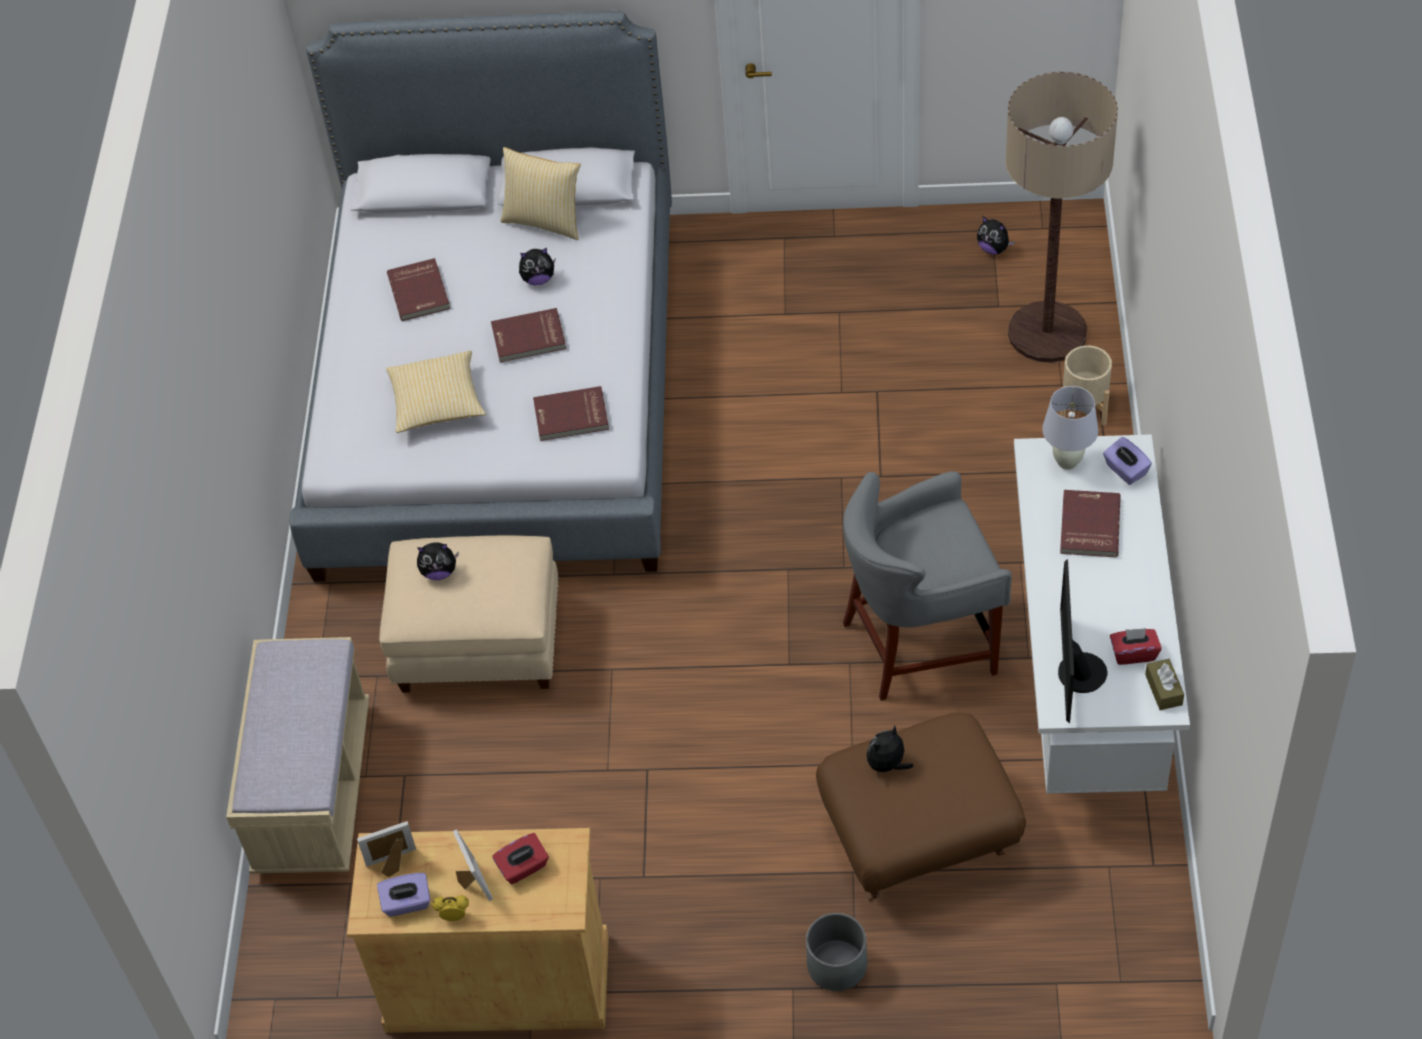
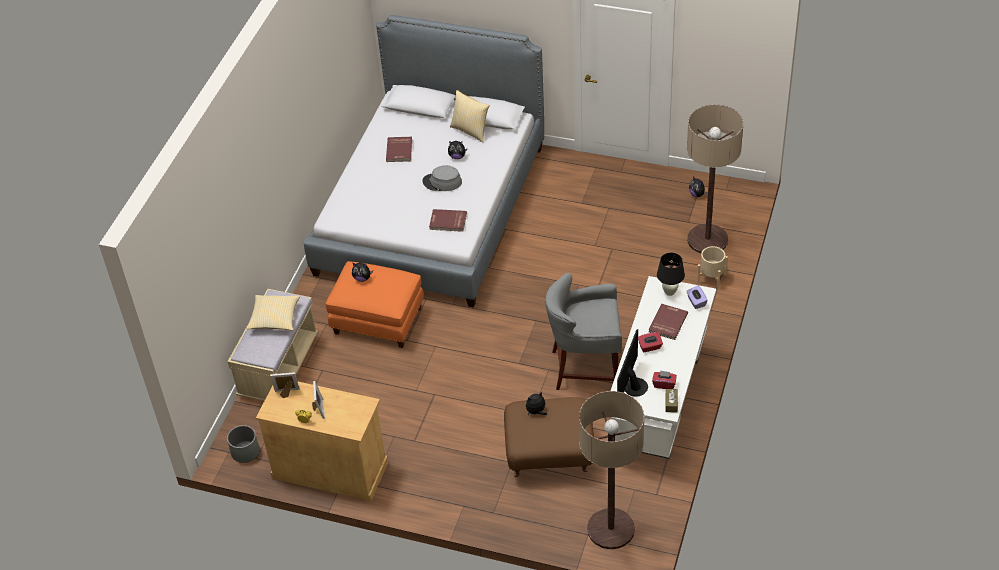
camera: 15 degrees right, 5 degrees down
(407, 903) = (286, 411): purple tissue box -> none
(437, 403) = (388, 202): pillow -> pillow (274, 319)
(480, 643) = (378, 320): beige ottoman -> orange ottoman
(523, 868) = (343, 408): red tissue box -> red tissue box (650, 347)
(529, 338) = (442, 182): red book -> grey hat
(837, 966) = (488, 501): grey planter -> grey planter (245, 452)
(1067, 462) = (670, 292): white table lamp -> black table lamp
(1095, 960) = (610, 529): none -> floor lamp

